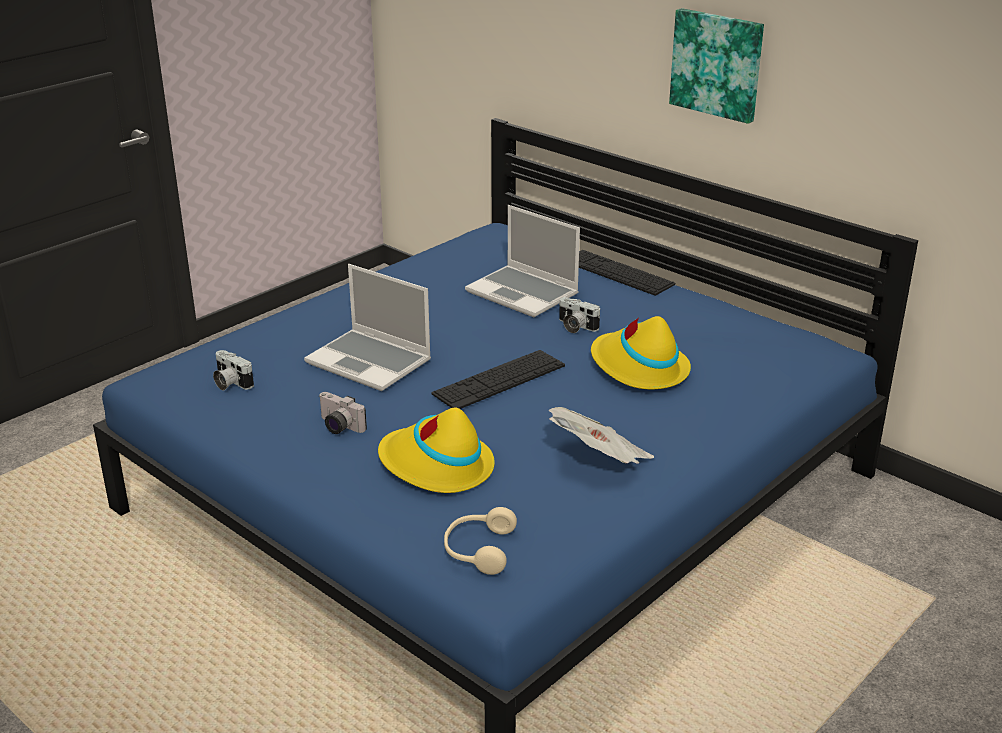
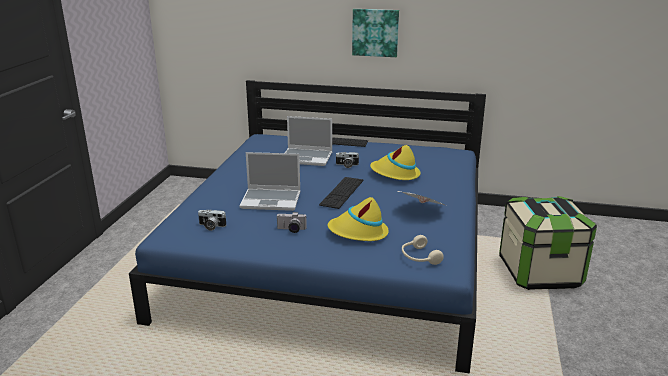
camera: 30 degrees left, 5 degrees down
(861, 665) = (539, 273): none -> storage box

